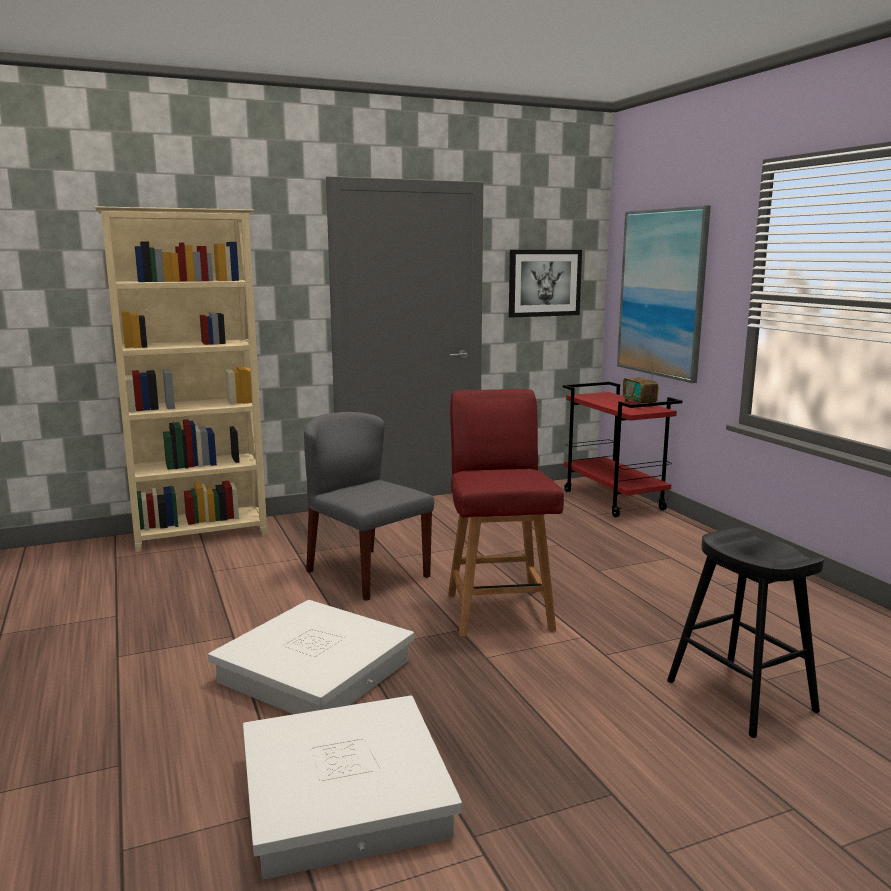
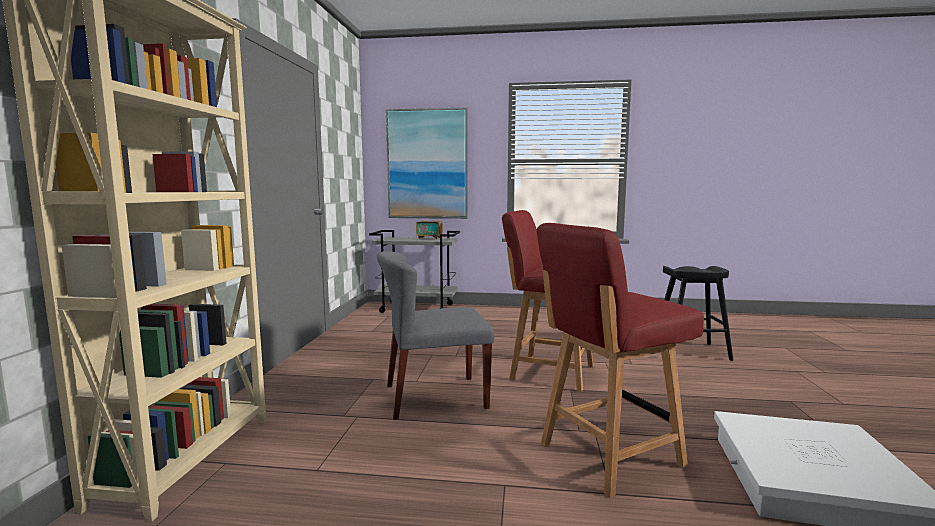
camera: 60 degrees left, 5 degrees down
(315, 671) = (607, 455): white storage box -> red chair
(544, 283) = (344, 156): picture -> none
(614, 500) = (418, 308): red cart -> grey cart

